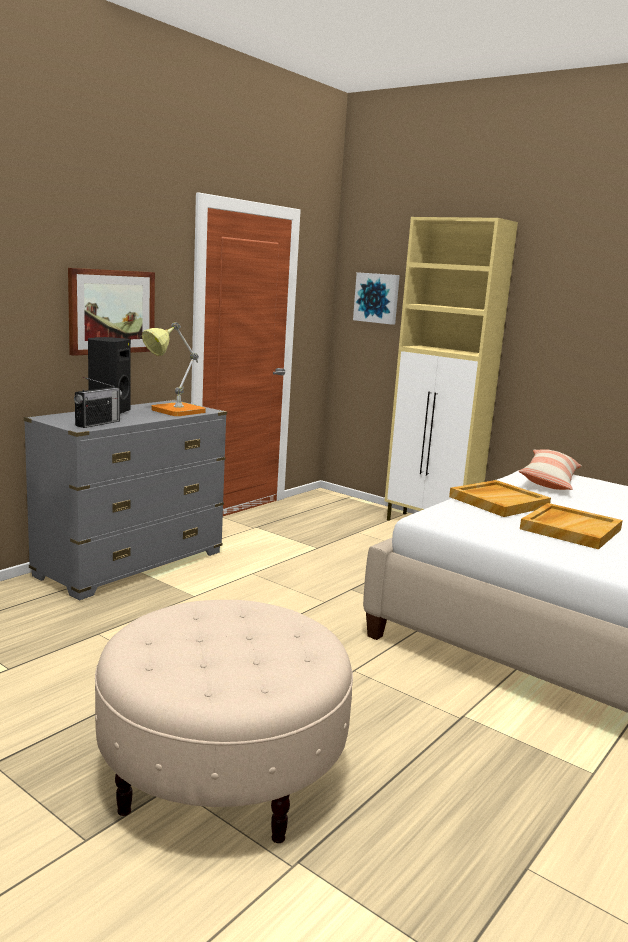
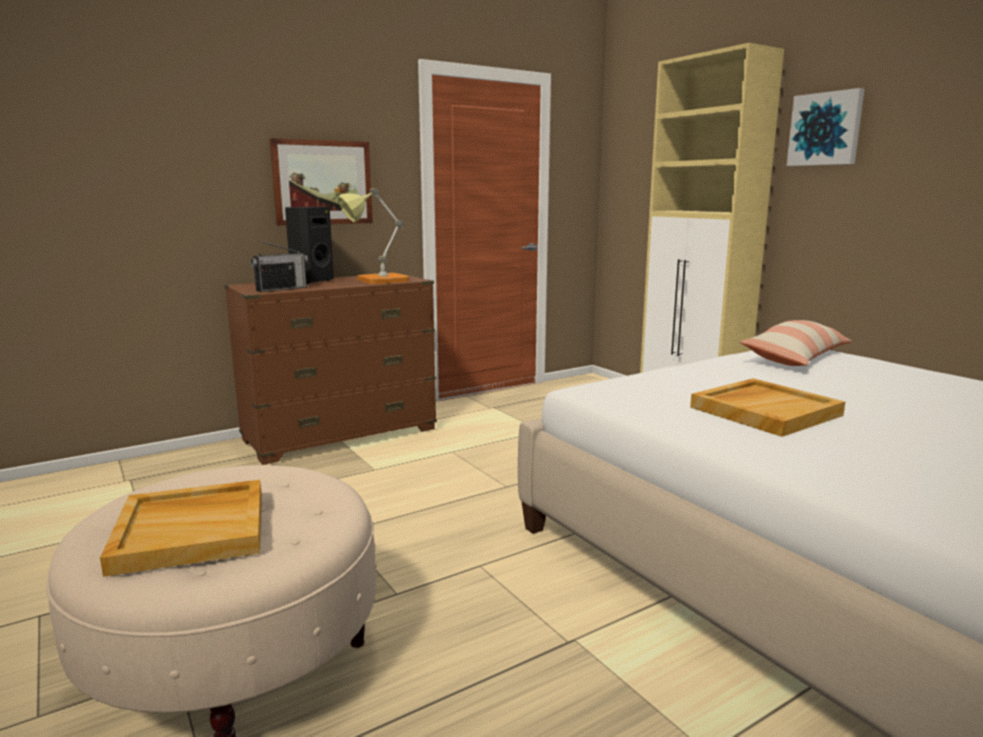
camera: 20 degrees right, 0 degrees up
(131, 564) = (341, 435): grey dresser -> brown dresser
(377, 298) = (640, 163): picture -> picture (826, 129)
(498, 501) = (696, 377): beige tray -> beige tray (193, 530)

